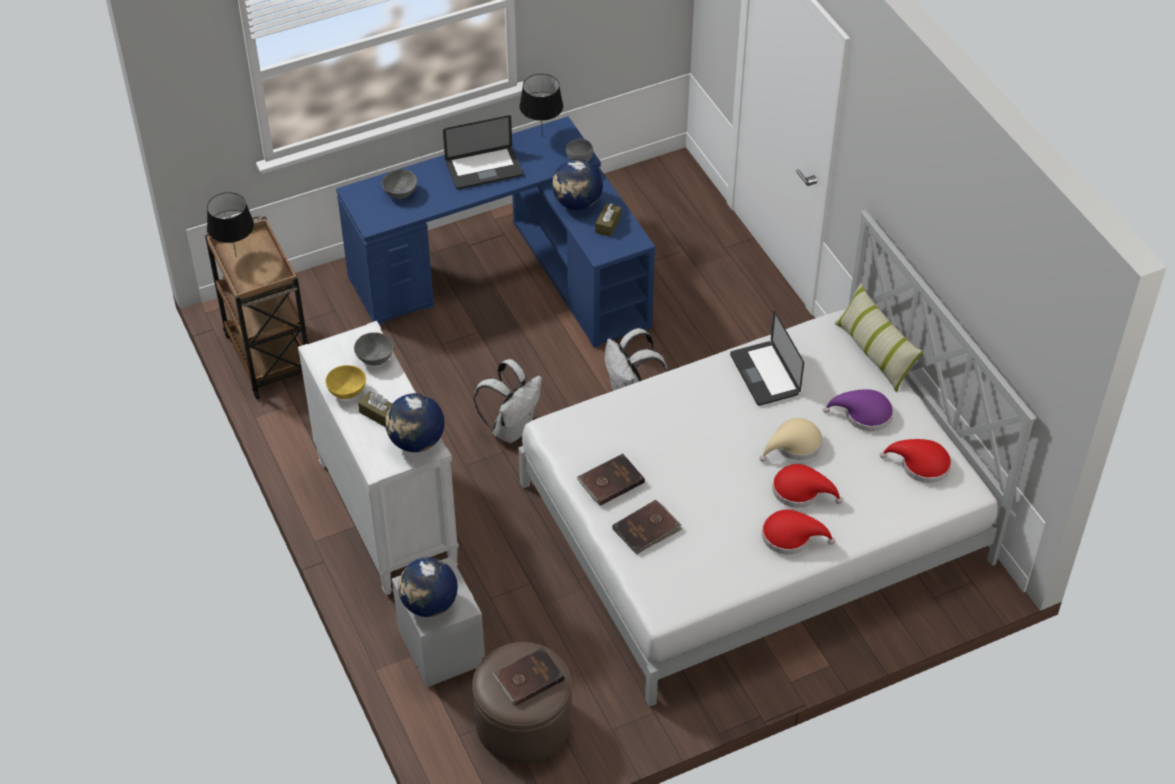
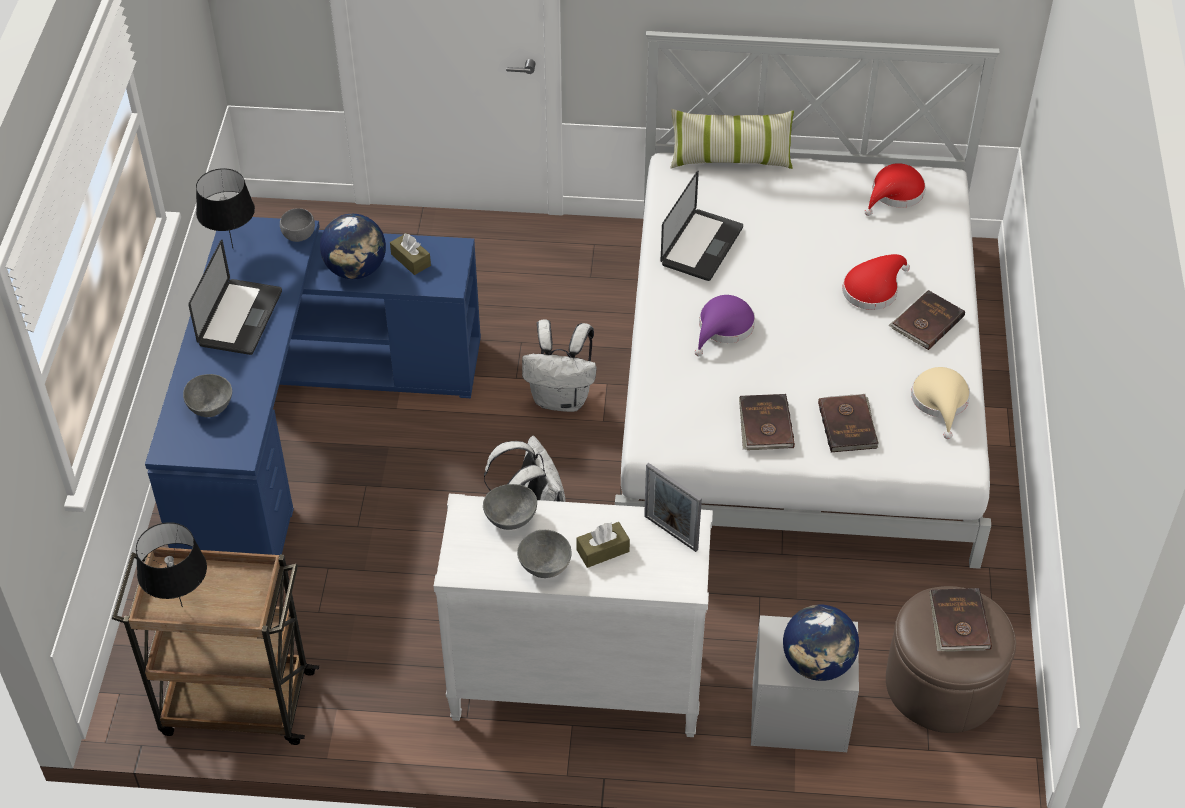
camera: 60 degrees left, 0 degrees up
(346, 392) = (544, 567): yellow bowl -> grey bowl
(416, 442) = (671, 533): globe -> picture frame
(764, 374) = (701, 246): laptop -> laptop turned 75 degrees counterclockwise
(791, 536) = (926, 322): red hat -> brown book
(794, 445) = (811, 267): beige hat -> beige hat (940, 402)
(863, 414) = (804, 203): purple hat -> purple hat (723, 328)

